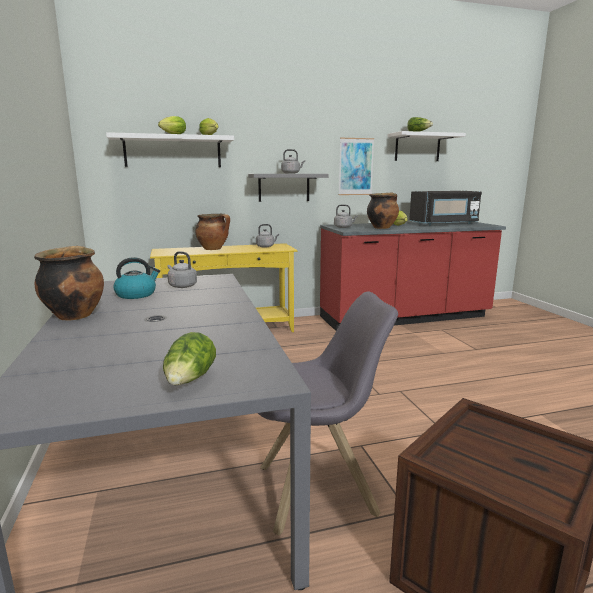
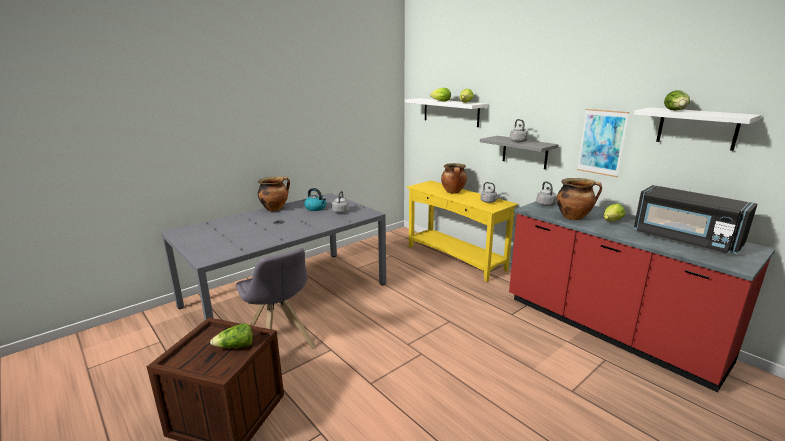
camera: 65 degrees right, 5 degrees up
(190, 380) = (204, 246): lettuce -> lettuce (235, 347)

